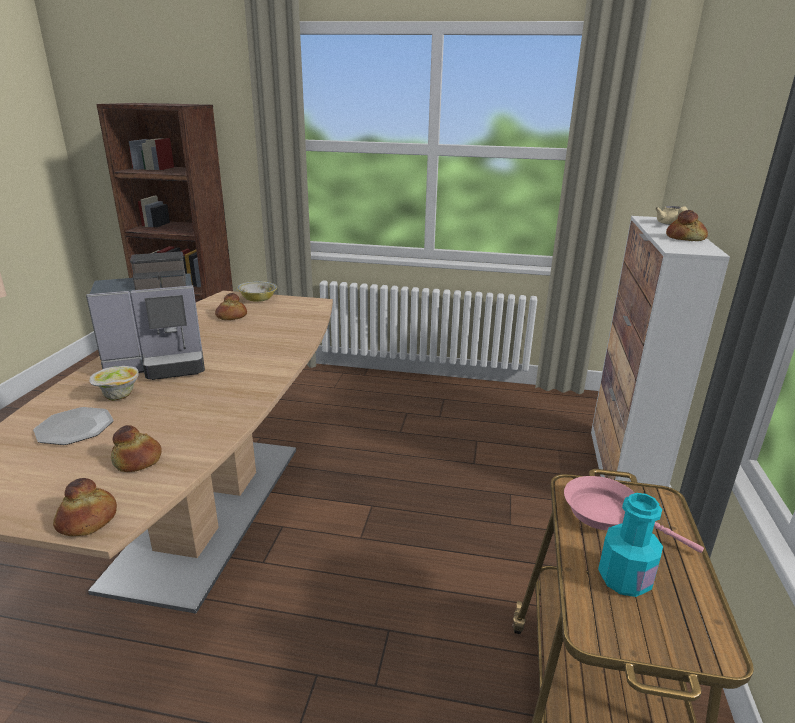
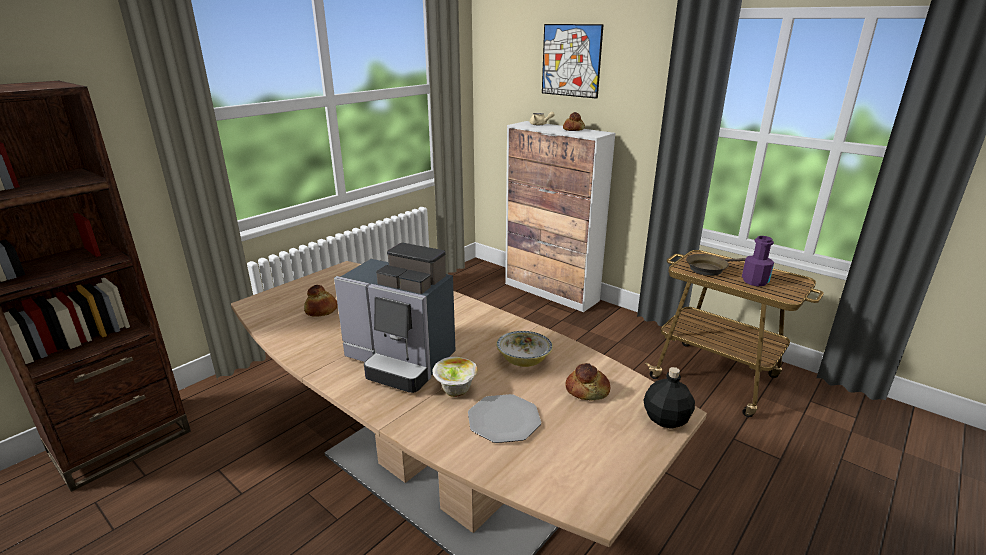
camera: 60 degrees left, 0 degrees up
(88, 520) = (666, 419): bread -> black bottle
(160, 364) = (401, 361): coffee machine -> coffee machine turned 105 degrees clockwise
(258, 299) = (294, 290): bowl -> bowl (523, 360)
(607, 514) = (708, 268): pink frying pan -> brown frying pan
(624, 579) = (755, 281): turquoise bottle -> purple bottle
(731, 128) = (571, 60): none -> picture

